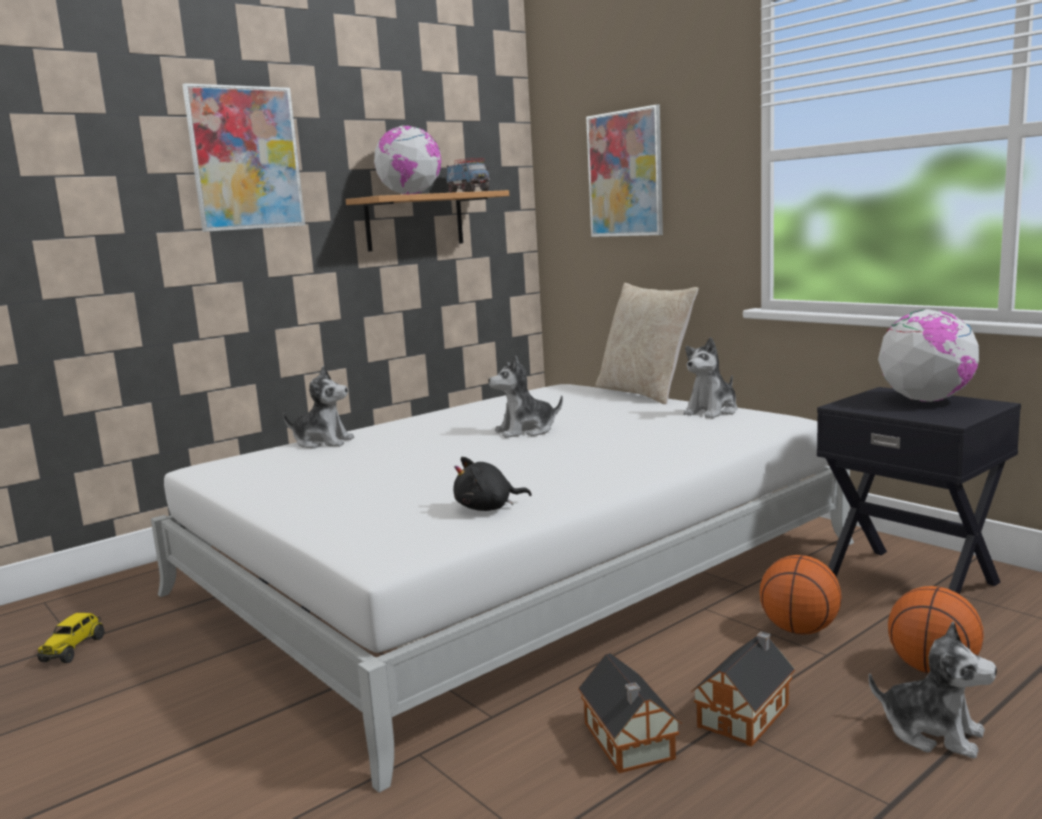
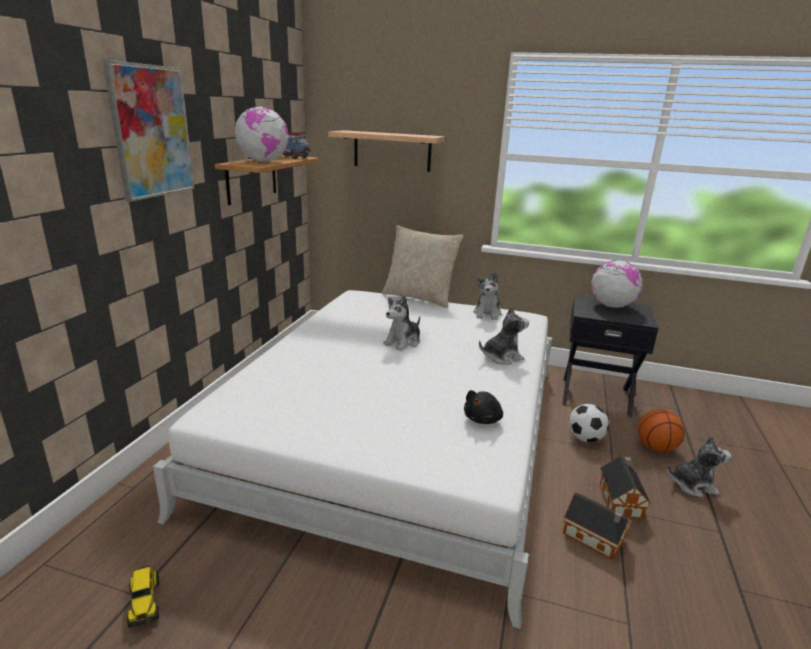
camera: 35 degrees left, 10 degrees up
(322, 442) = (266, 371): plush toy -> plush toy (501, 357)
(625, 174) = (392, 151): picture -> shelf
(799, 630) = (585, 438): basketball -> football

